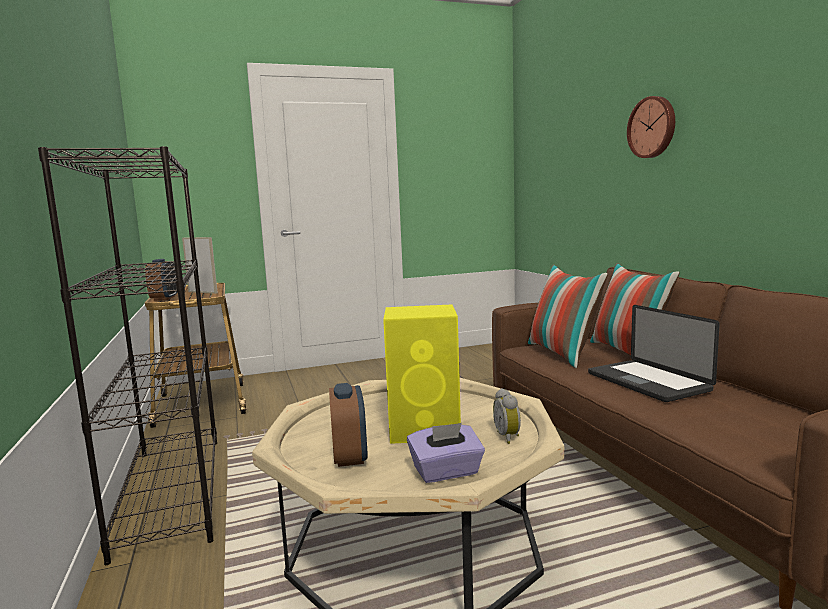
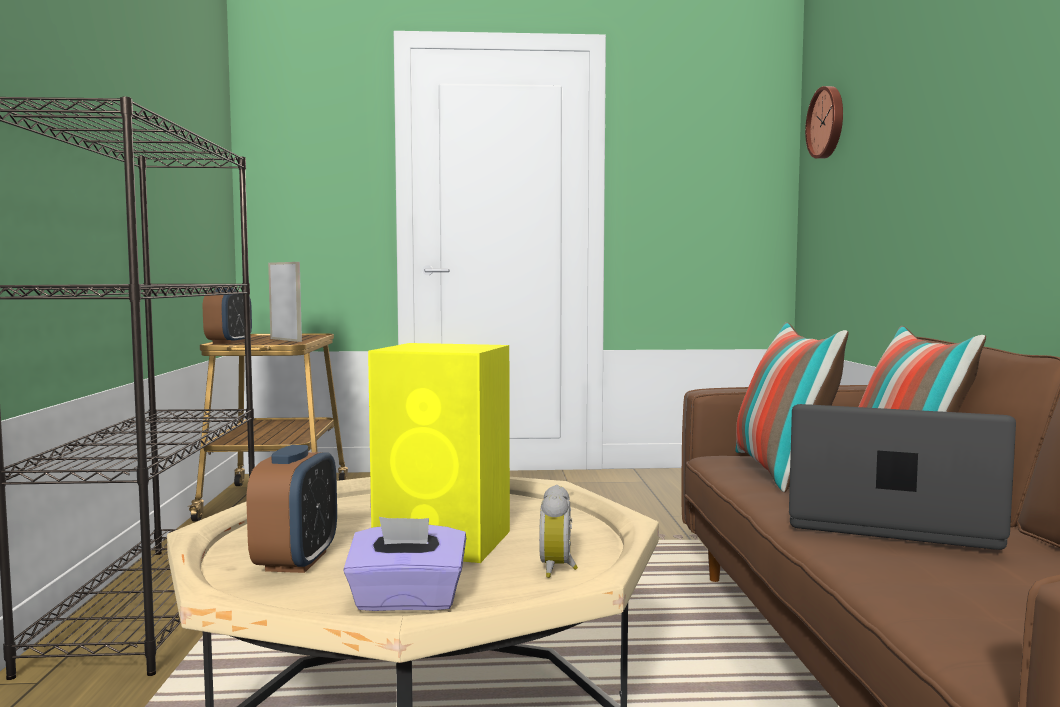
camera: 15 degrees right, 5 degrees down
(647, 382) = (890, 524): laptop -> laptop turned 120 degrees clockwise
(652, 127) = (989, 98): wall clock -> wall clock (827, 122)

